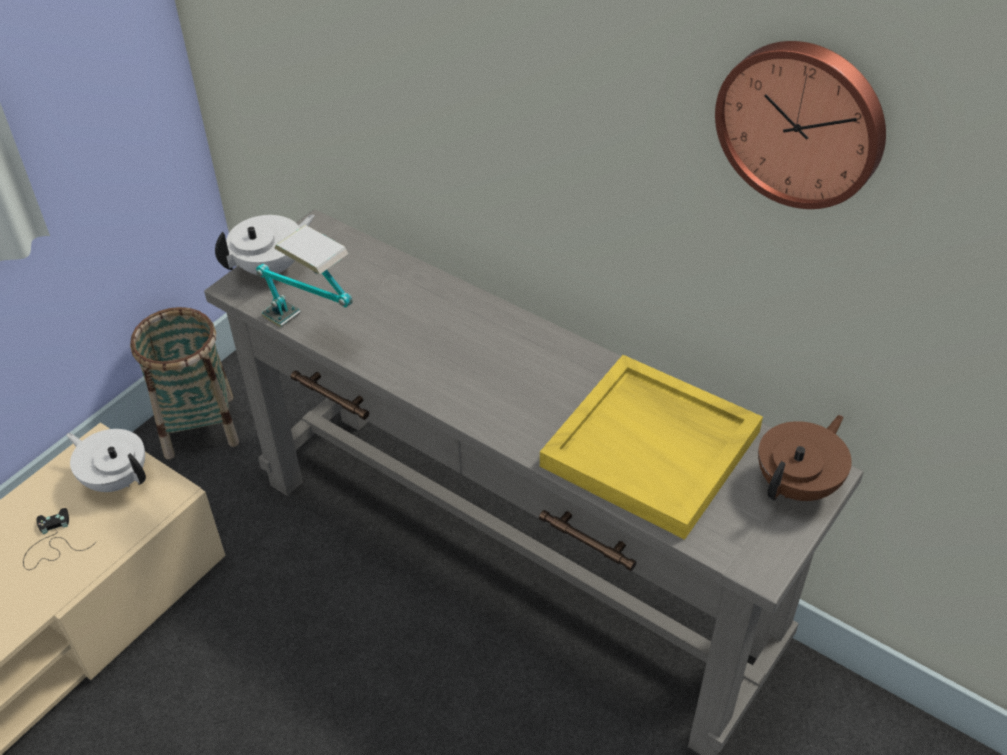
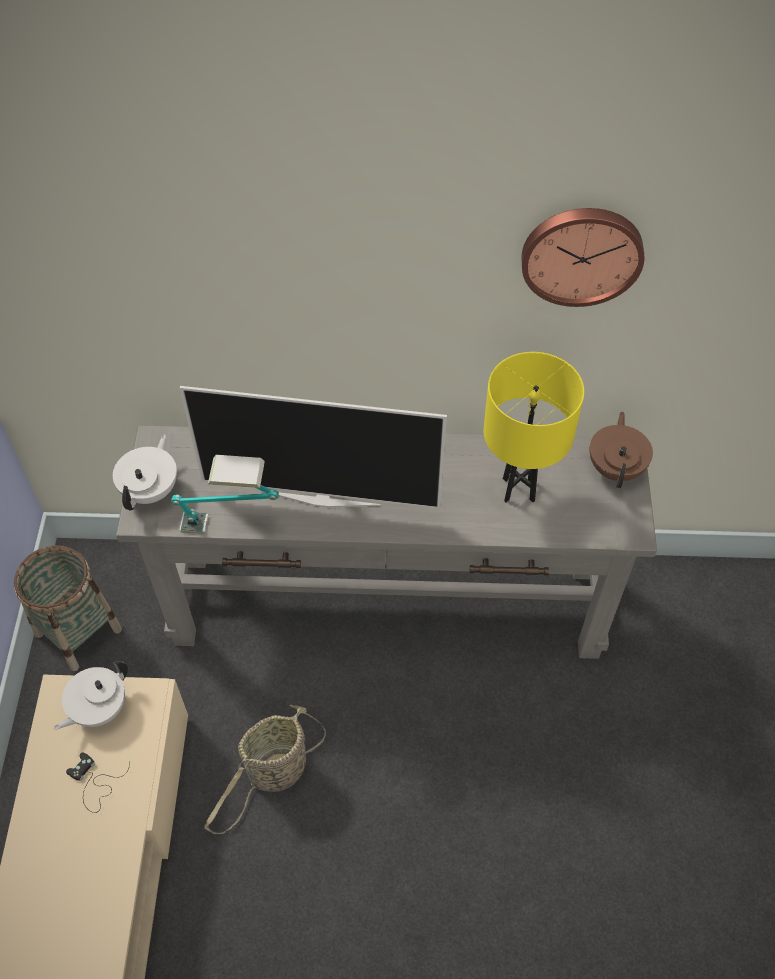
camera: 35 degrees left, 10 degrees up
(116, 479) = (98, 708): white teapot -> white teapot turned 45 degrees counterclockwise
(258, 664) = (274, 774): none -> basket
(428, 351) = (323, 496): none -> television
(653, 448) = (518, 489): yellow tray -> yellow table lamp

